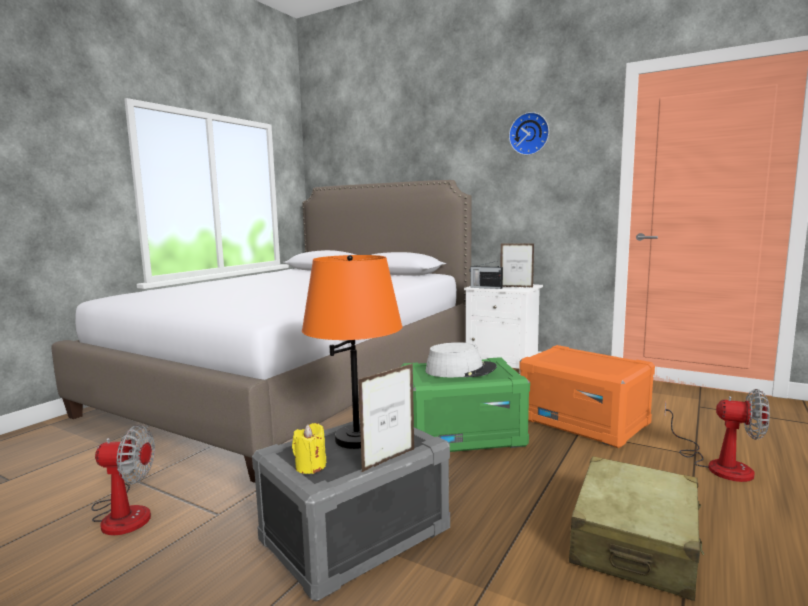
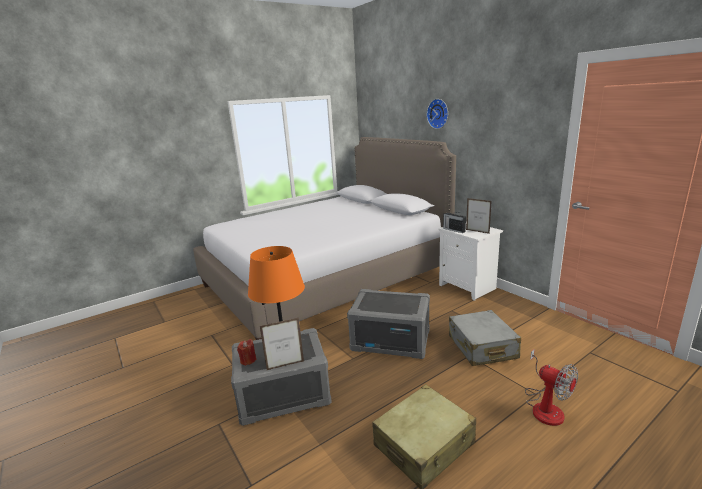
camera: 25 degrees right, 10 degrees up
(123, 513) = (196, 353): fan -> none
(310, 466) = (248, 360): yellow candle -> red candle
(460, 370) = (389, 301): grey hat -> none
(462, 434) = (391, 340): green storage box -> grey storage box
(529, 134) = (500, 109): wall clock -> wall clock (438, 113)
(584, 421) = (482, 347): orange storage box -> grey suitcase

